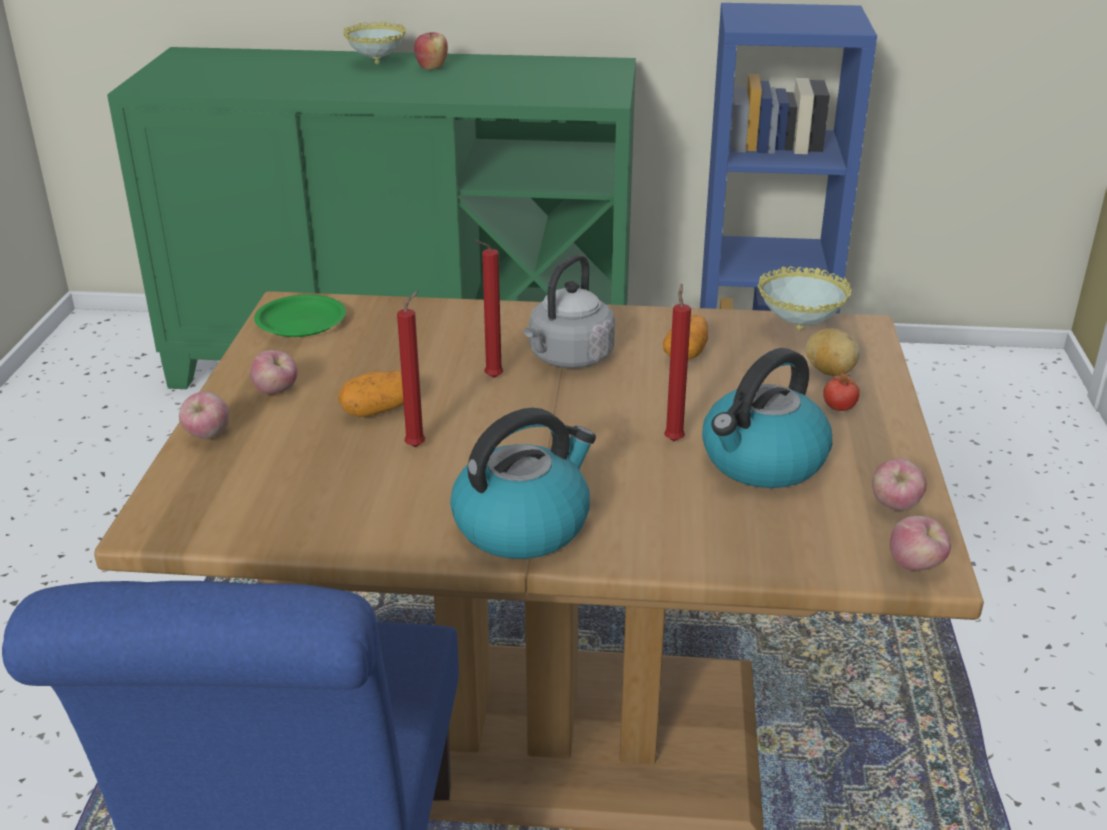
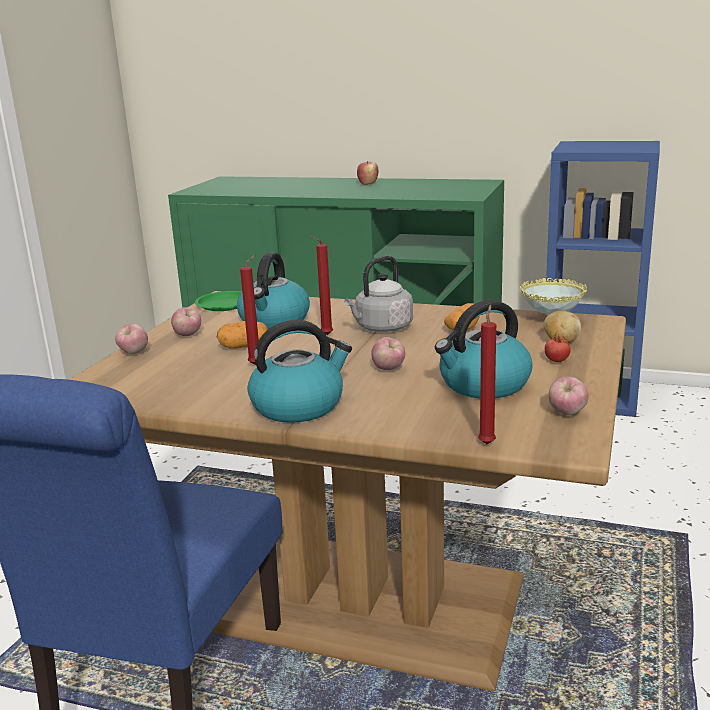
camera: 15 degrees right, 10 degrees down
(377, 64) = (335, 182): bowl -> none
(399, 353) = (274, 321): none -> kettle
(674, 439) = (428, 370): red candle -> red candle (487, 443)
(915, 566) = (564, 446): apple -> apple (389, 369)

